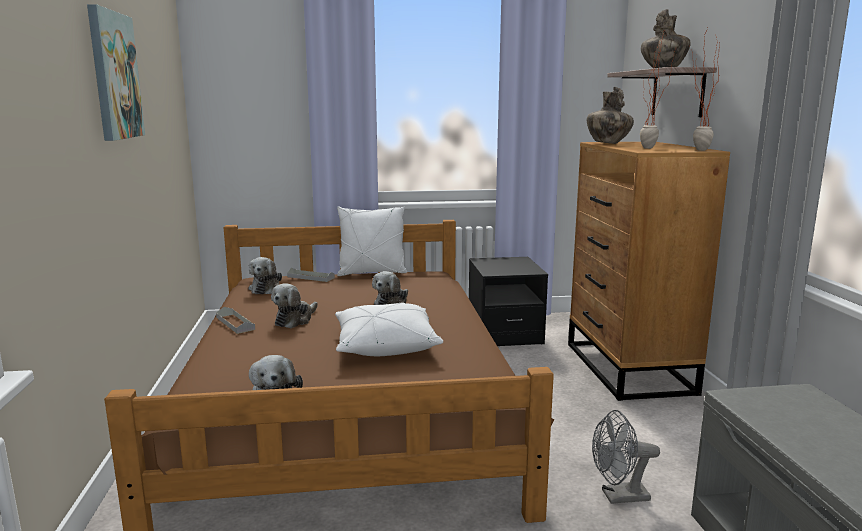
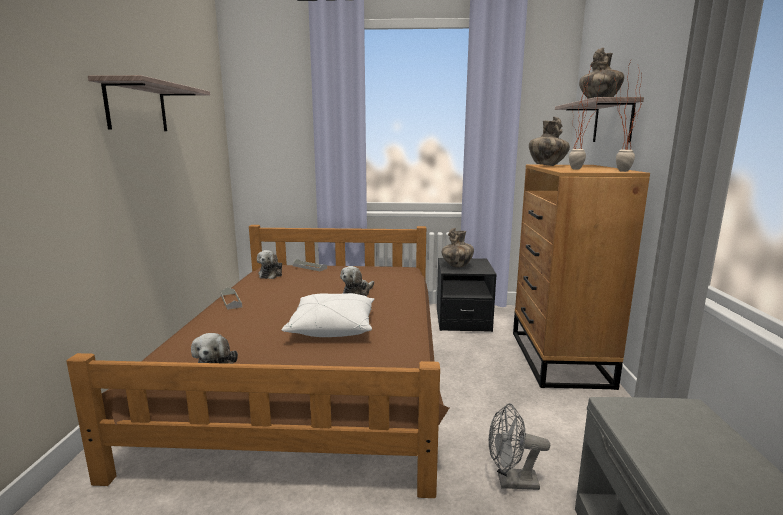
camera: 10 degrees right, 0 degrees up
(114, 76) = (137, 107): picture -> shelf
(295, 320) = (276, 301): plush toy -> none
(372, 273) = (359, 266): white pillow -> none
(498, 267) = (457, 266): none -> vase

